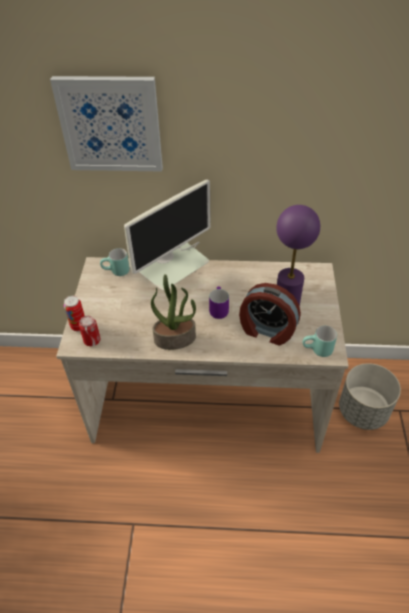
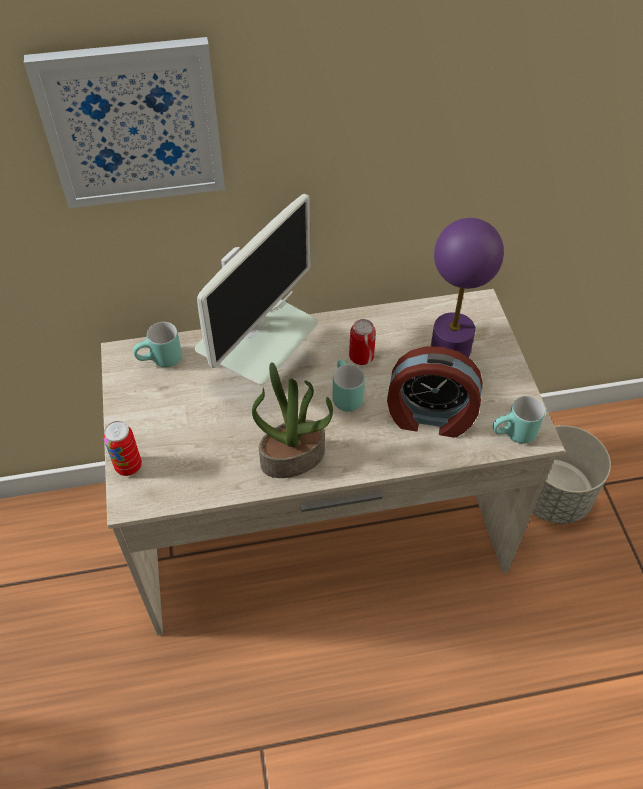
camera: 15 degrees left, 5 degrees up
(92, 340) = (159, 487): can -> can (361, 357)
(217, 309) = (343, 395): purple mug -> turquoise mug

